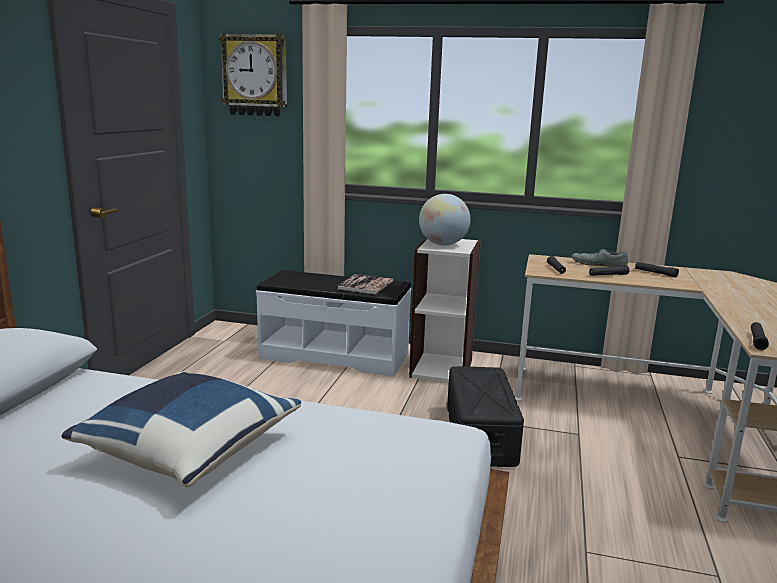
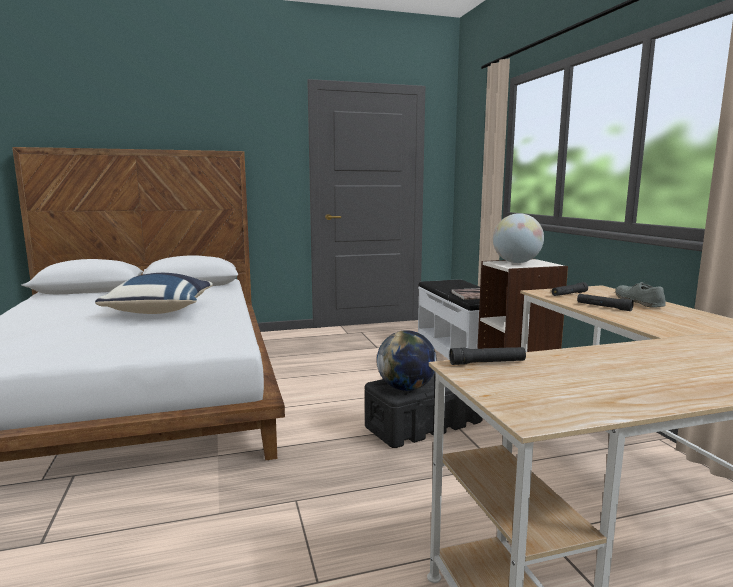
camera: 60 degrees right, 5 degrees down
(255, 75) = (474, 129): wall clock -> none
(496, 403) = (406, 388): none -> globe
(655, 273) = (679, 319): black flashlight -> none

